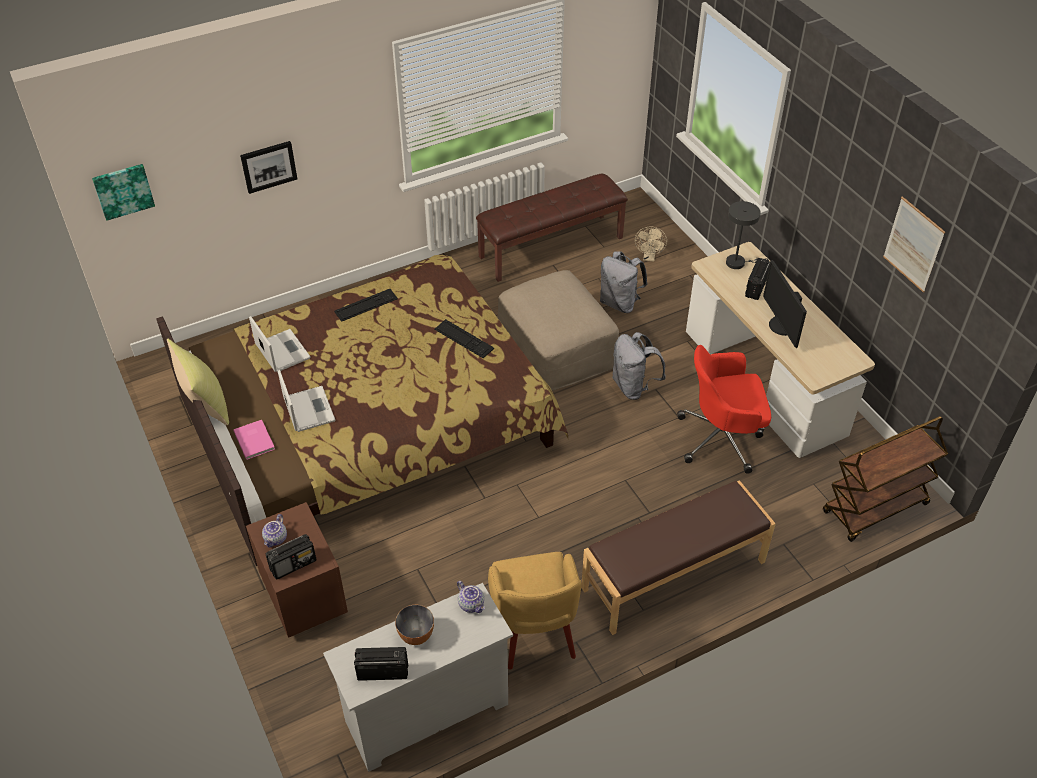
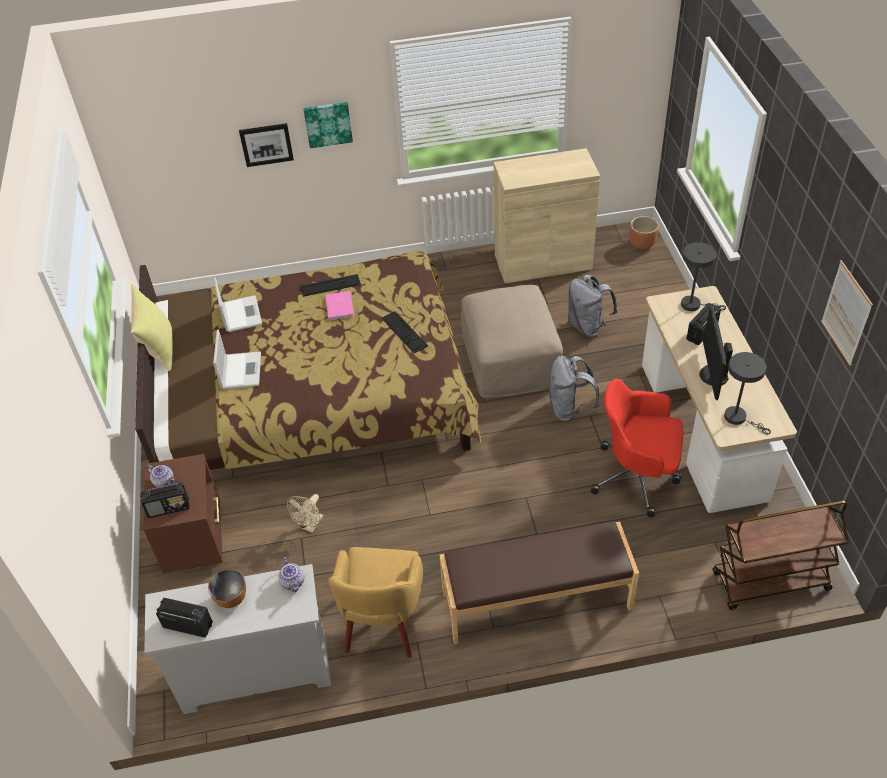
camera: 20 degrees right, 0 degrees up
(123, 190) = (129, 147): picture -> picture (328, 124)
(255, 440) = (186, 389): pink book -> pink book (340, 306)
(276, 539) = (164, 481): teapot -> teapot turned 90 degrees counterclockwise
(551, 246) = (543, 262): brown bench -> beige cabinet
(640, 213) = (642, 243): none -> brown planter
(649, 257) = (634, 287): beige fan -> beige fan (310, 526)
(820, 361) = (739, 418): none -> grey table lamp

